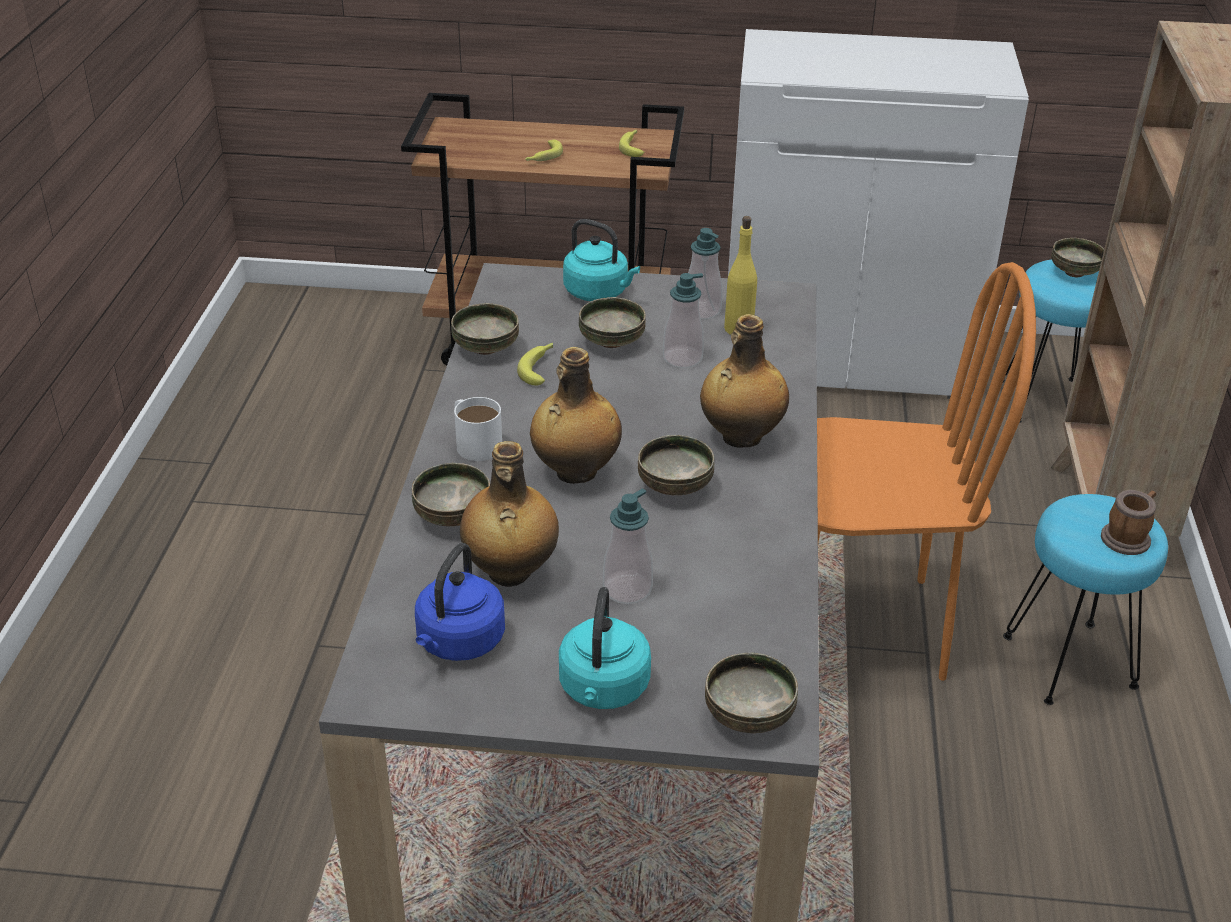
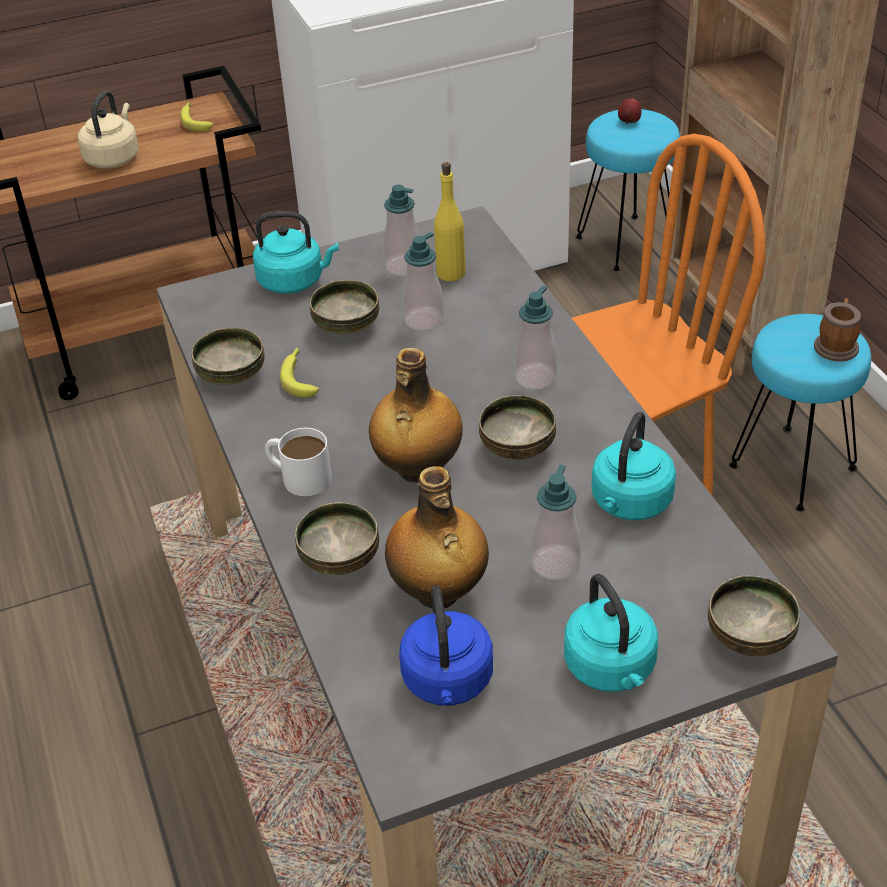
camera: 25 degrees left, 5 degrees up
(543, 157) = (113, 157): banana -> beige kettle
(735, 568) = (630, 504): none -> turquoise kettle
(740, 437) = (535, 377): bottle -> soap dispenser
(1073, 273) = (629, 122): bowl -> apple

